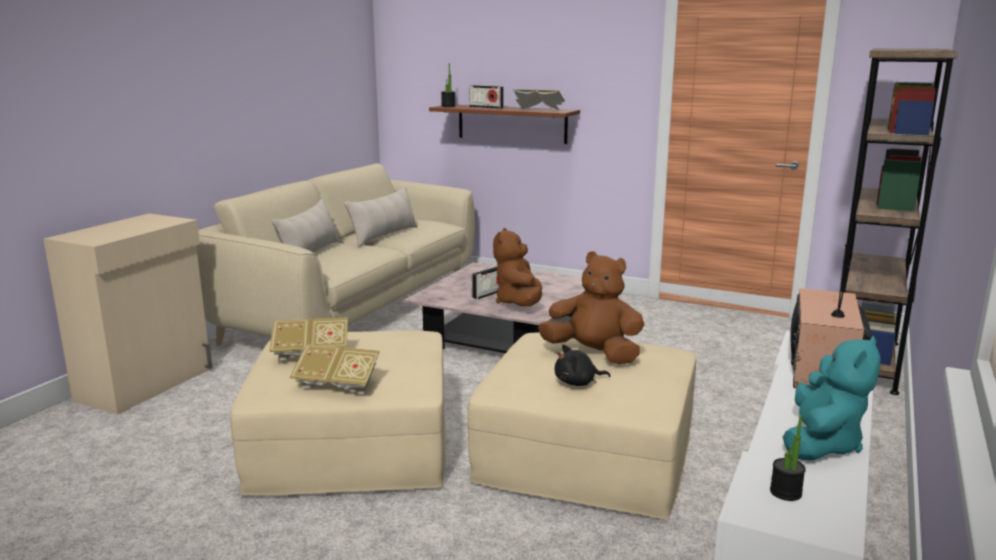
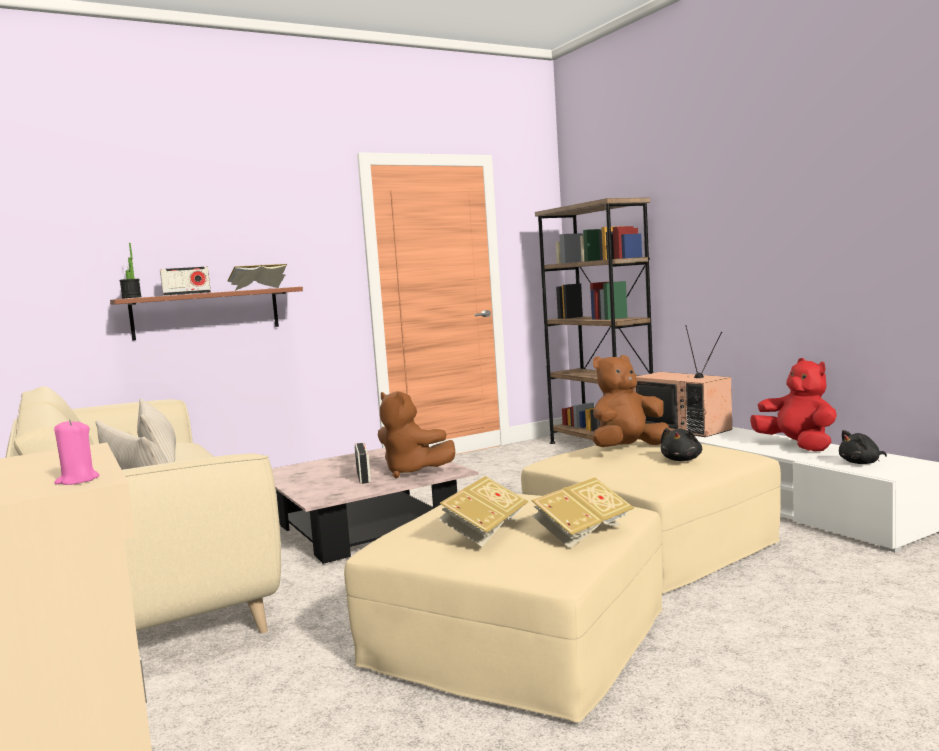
camera: 55 degrees left, 10 degrees down
(99, 238) = (77, 480): none -> pink candle
(785, 492) = (861, 463): potted plant -> black plush toy
(821, 444) = (797, 446): turquoise plush toy -> red plush toy

